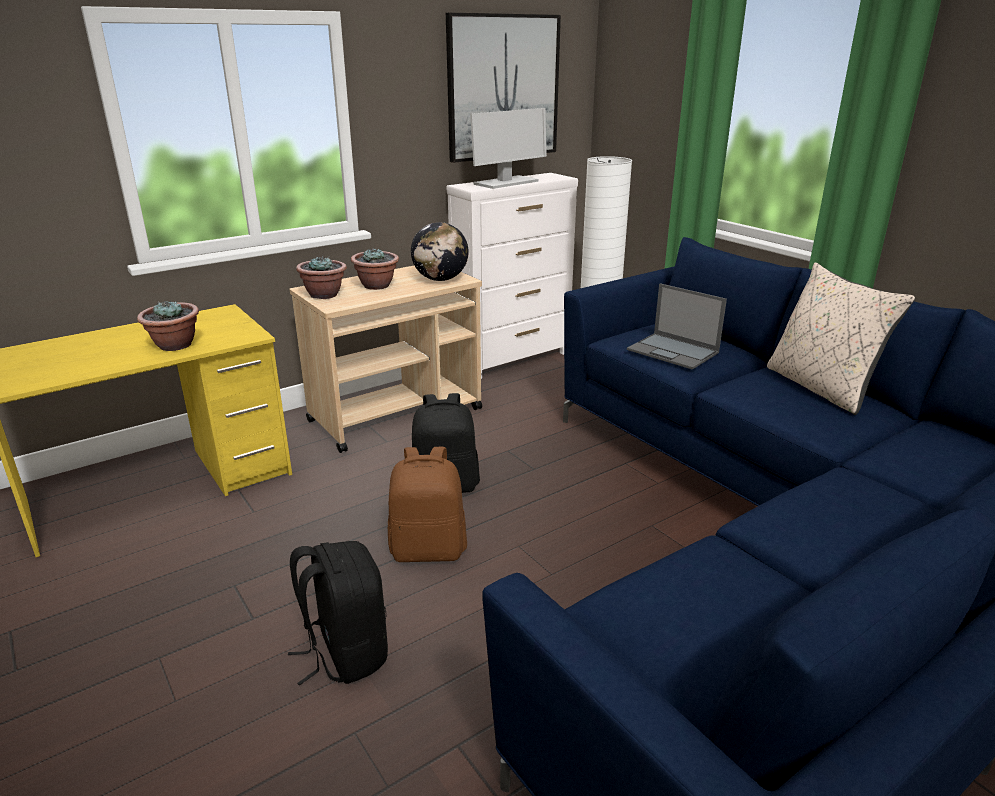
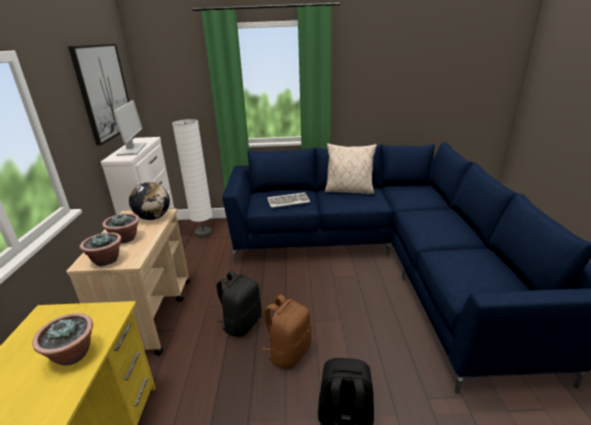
camera: 55 degrees left, 0 degrees up
(673, 351) = (288, 201): laptop -> keyboard

